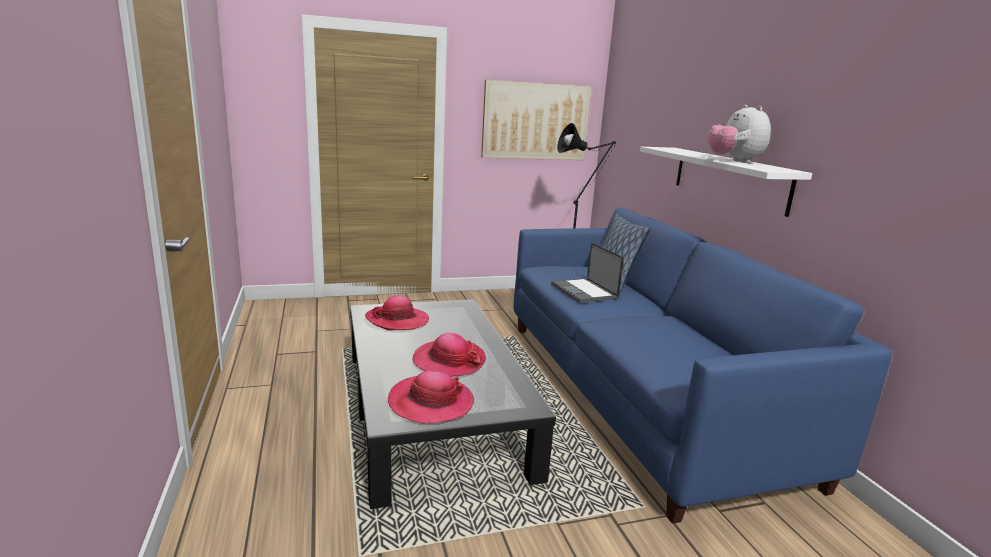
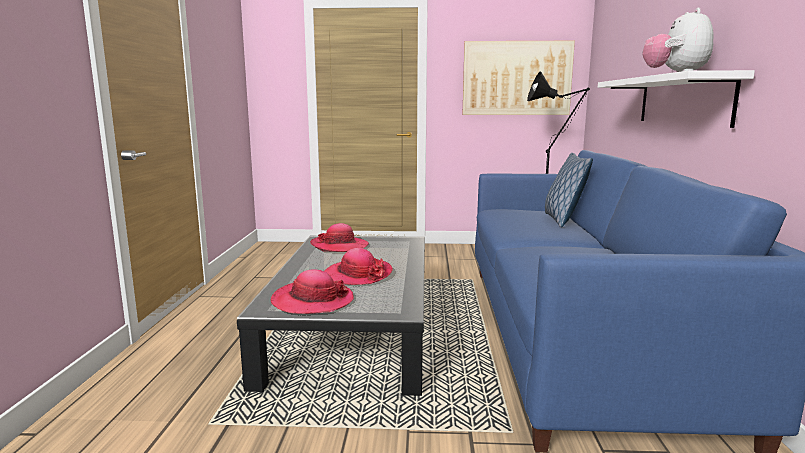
camera: 20 degrees right, 5 degrees down
(584, 291) = (522, 225): laptop -> none

